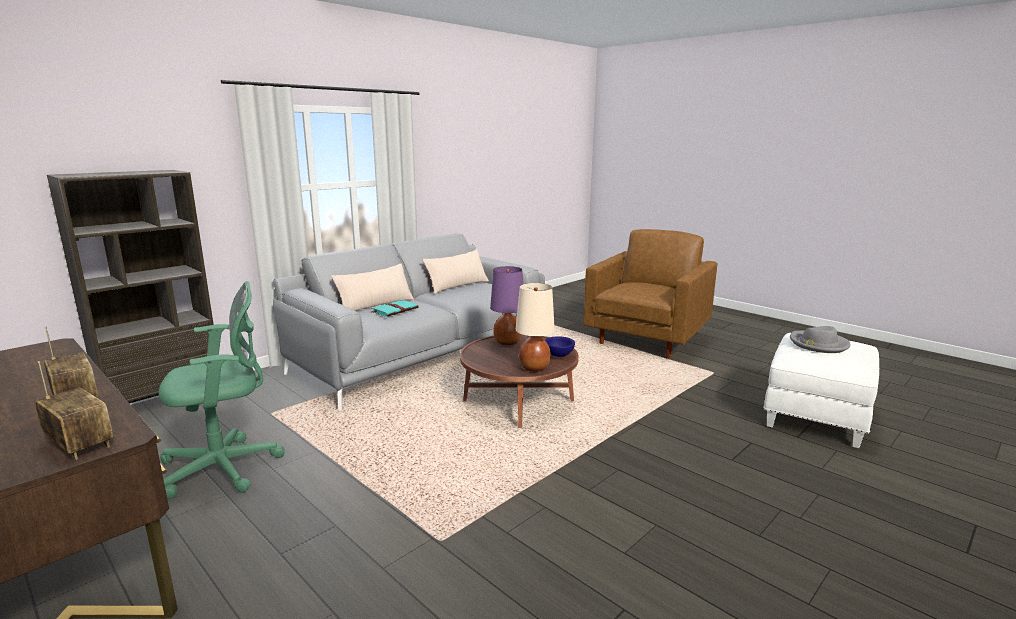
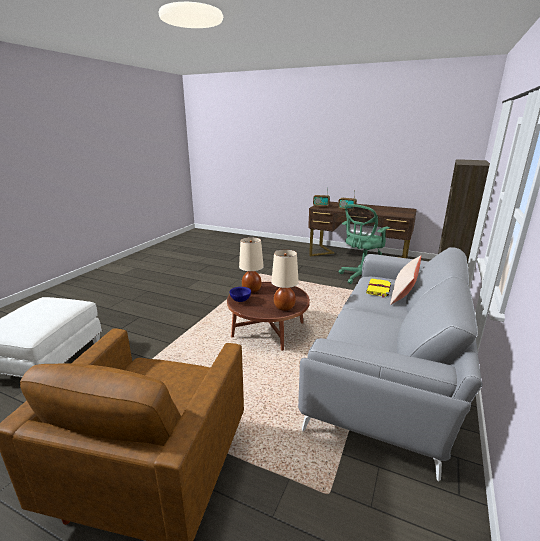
camera: 160 degrees right, 5 degrees up
(395, 310) = (378, 289): turquoise book -> yellow book
(457, 286) = (392, 338): beige pillow -> none
(507, 342) = (284, 307): purple table lamp -> beige table lamp
(818, 344) = (41, 313): grey hat -> none

